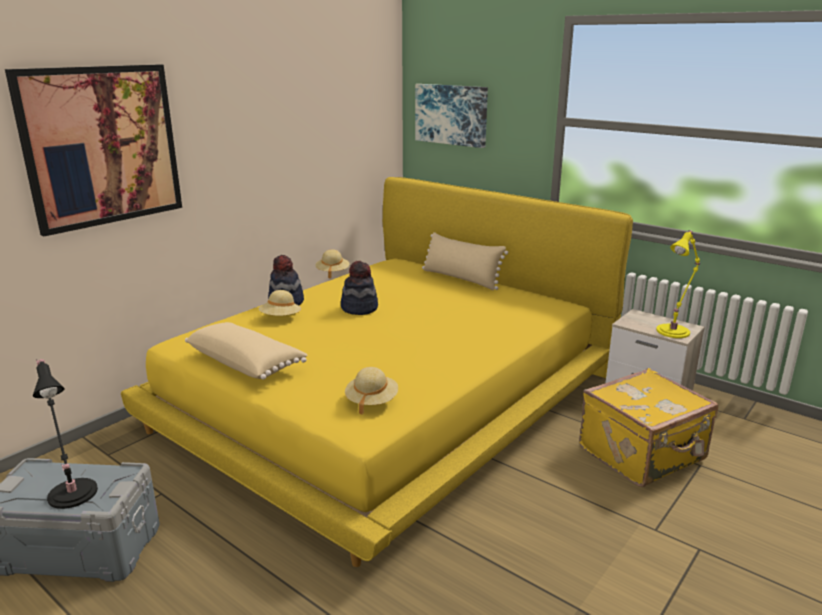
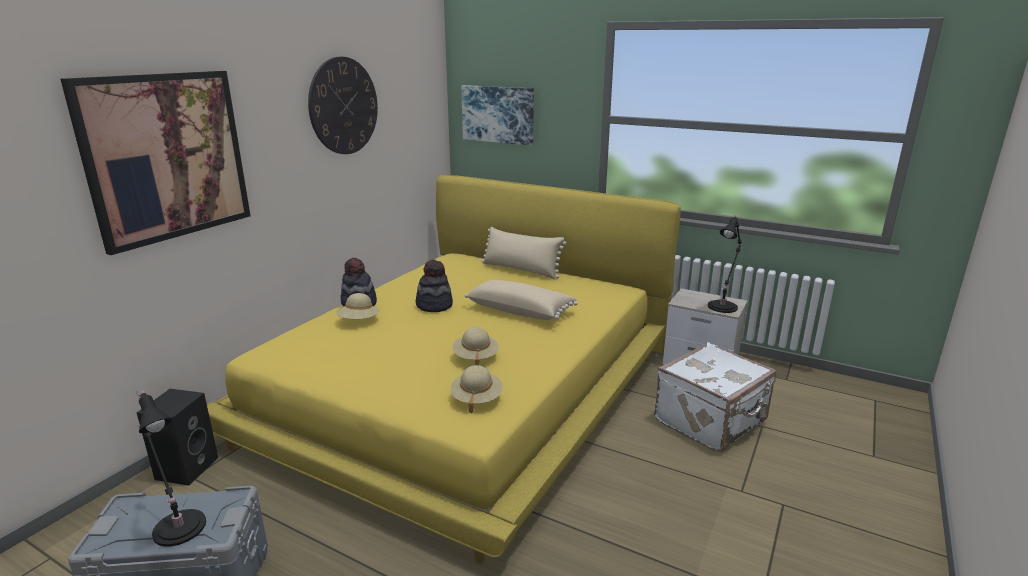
camera: 10 degrees left, 0 degrees up
(106, 445) = (187, 467): none -> black speaker
(246, 363) = (338, 370): beige pillow -> beige pillow (520, 311)
(285, 102) = (343, 106): none -> wall clock
(332, 272) = (395, 271): beige hat -> beige hat (475, 357)
(643, 455) = (712, 421): yellow suitcase -> white suitcase
(674, 330) = (723, 306): yellow table lamp -> black table lamp

